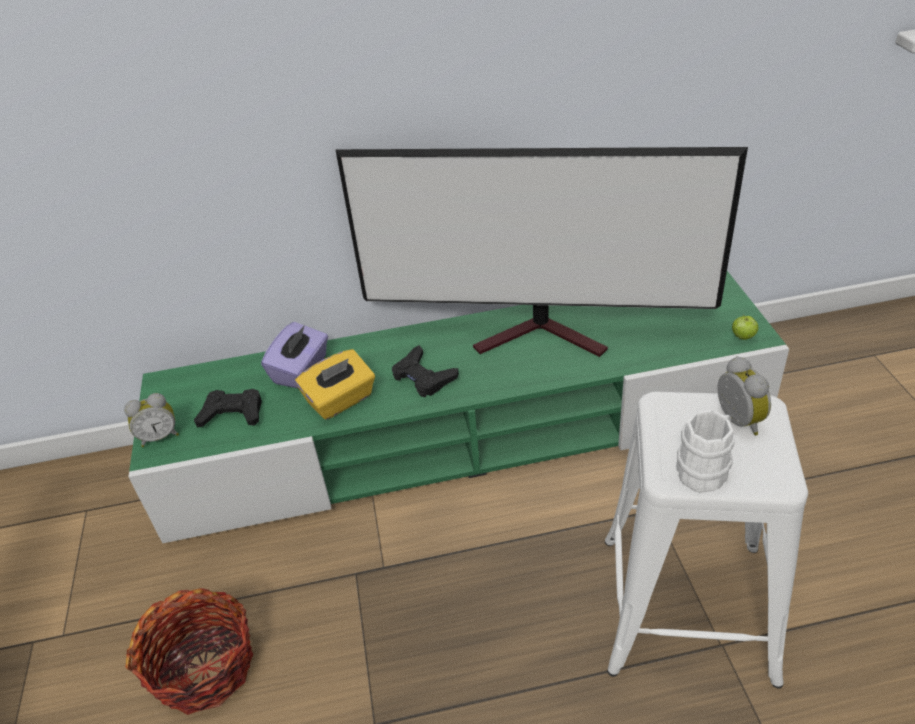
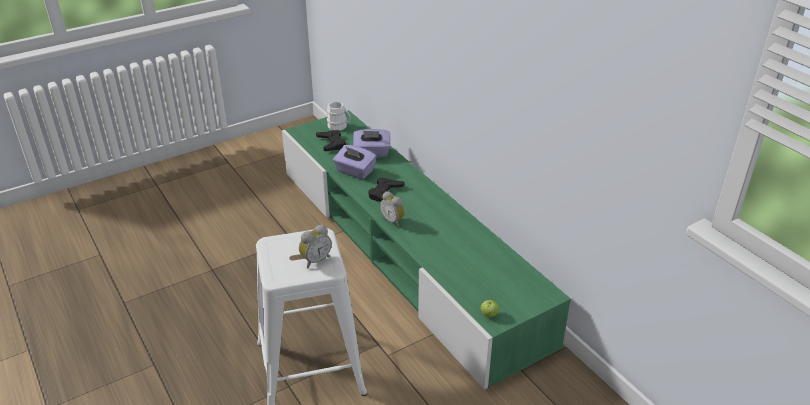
camera: 65 degrees right, 5 degrees down
(159, 436) = (308, 129): alarm clock -> alarm clock (393, 221)
(204, 667) = (228, 211): basket -> none
(340, 400) = (355, 172): yellow tissue box -> purple tissue box
(544, 336) = (444, 229): television -> none
(705, 468) = (277, 253): white mug -> white mug (339, 127)

